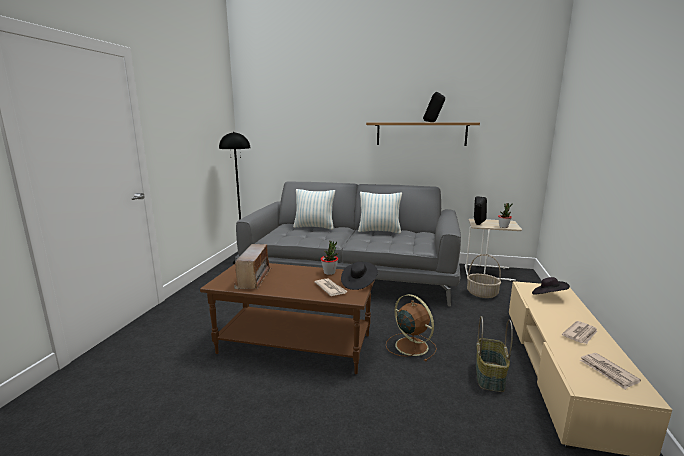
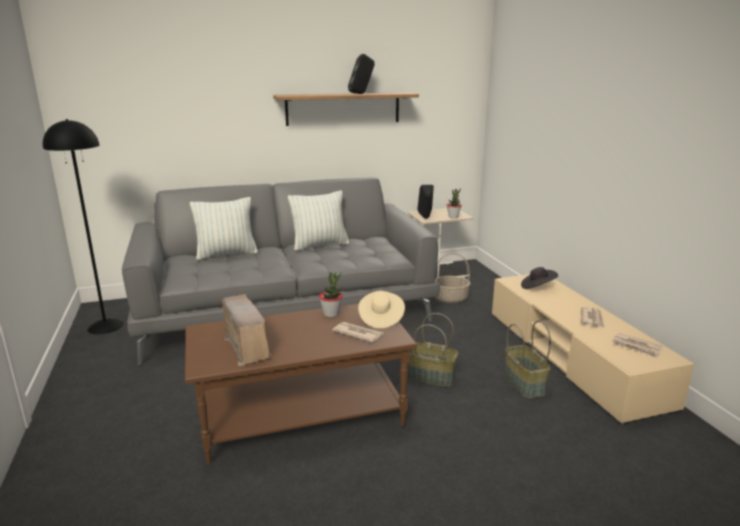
camera: 30 degrees left, 5 degrees up
(359, 283) = (380, 319): black hat -> beige hat
(410, 345) = (430, 377): brown fan -> basket

